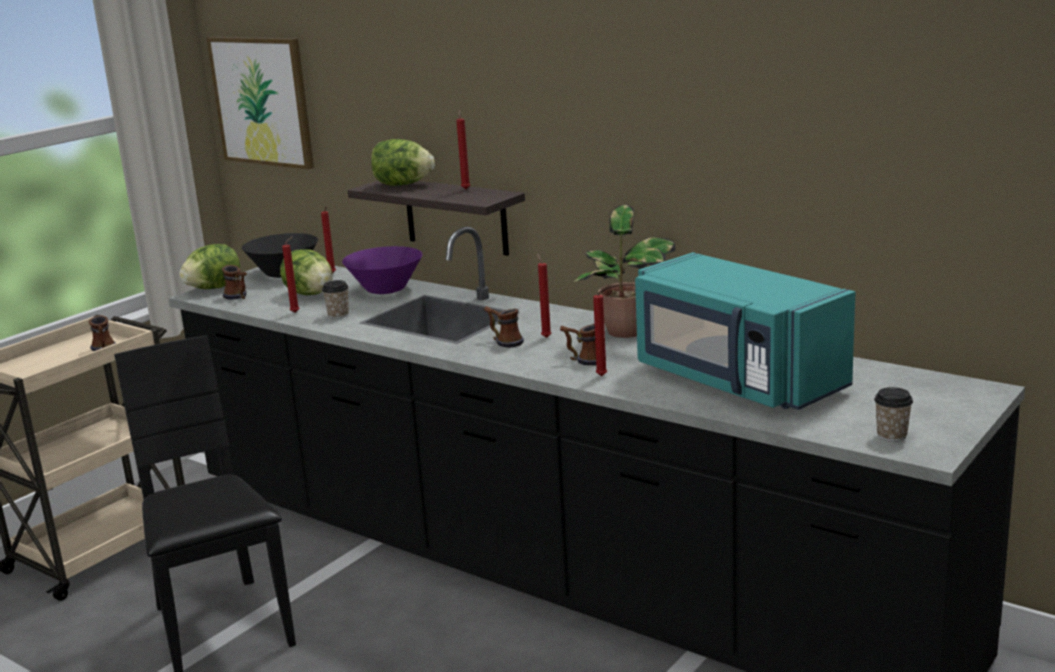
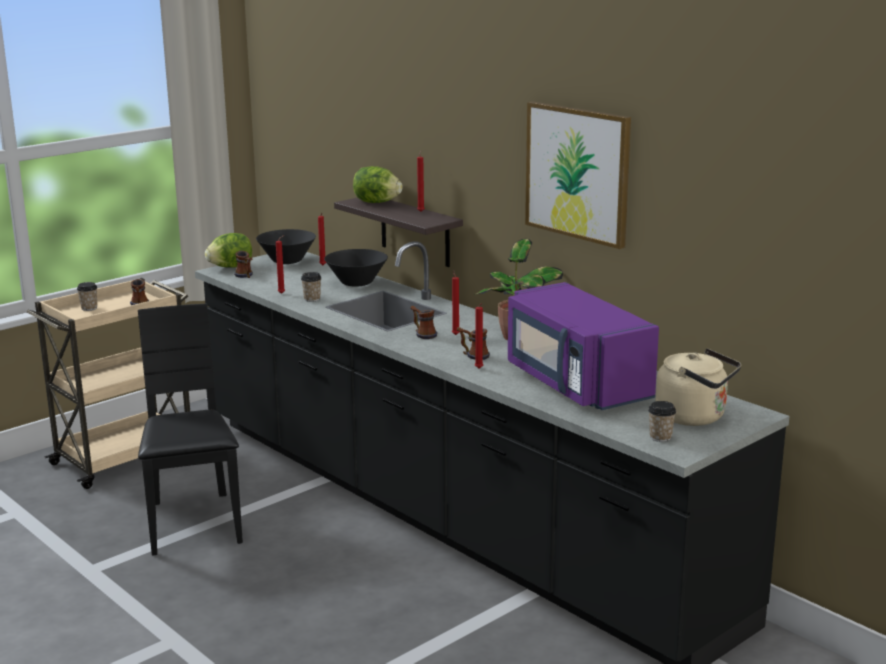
camera: 10 degrees right, 0 degrees up
(35, 361) = (89, 308): none -> cup
(262, 101) = (287, 123): picture -> picture (578, 173)
(310, 294) = (299, 280): lettuce -> none
(385, 289) = (356, 283): purple bowl -> black bowl
(736, 380) = (575, 384): turquoise microwave -> purple microwave
(914, 403) = (695, 417): none -> beige kettle

